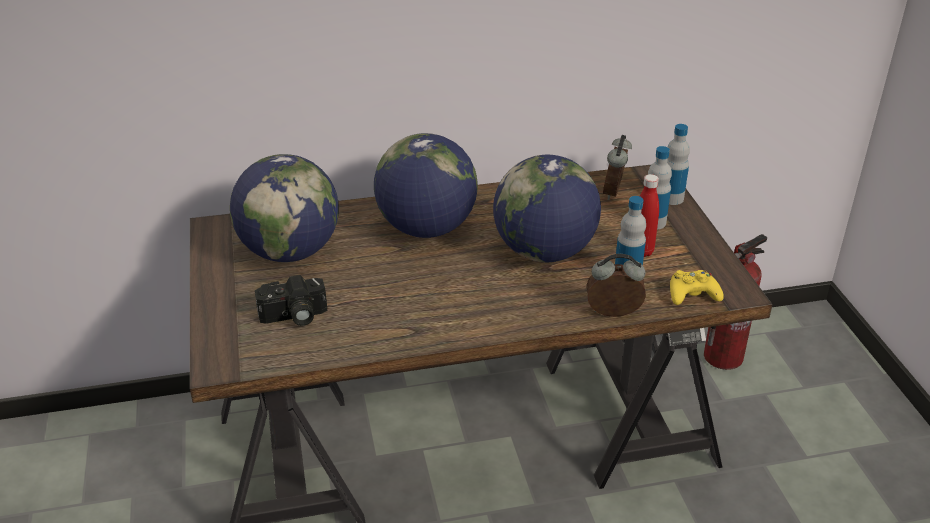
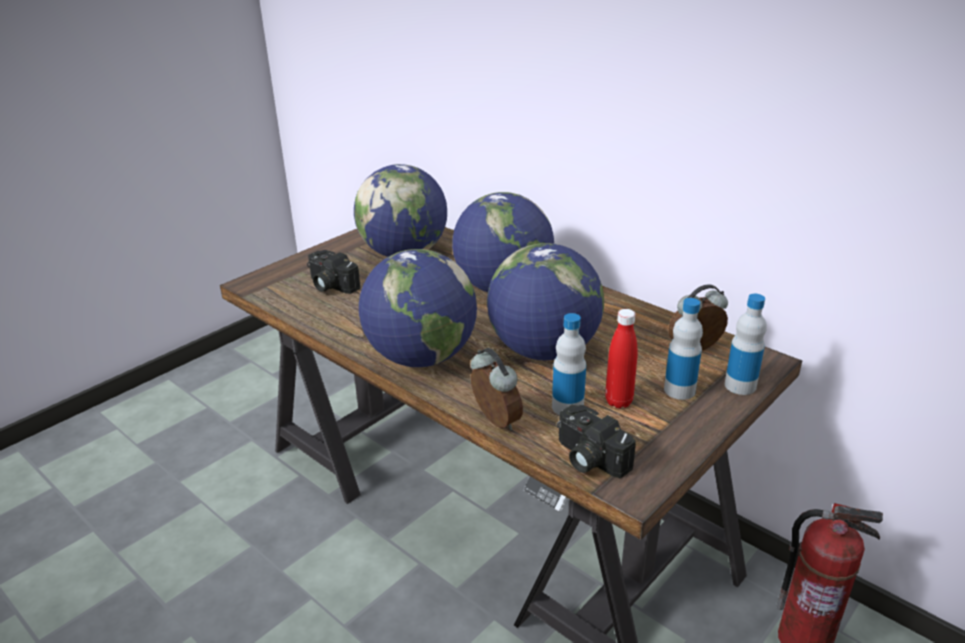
camera: 55 degrees right, 5 degrees down
(486, 313) = (421, 357): none -> globe
(692, 294) = (588, 458): yellow game controller -> camera

